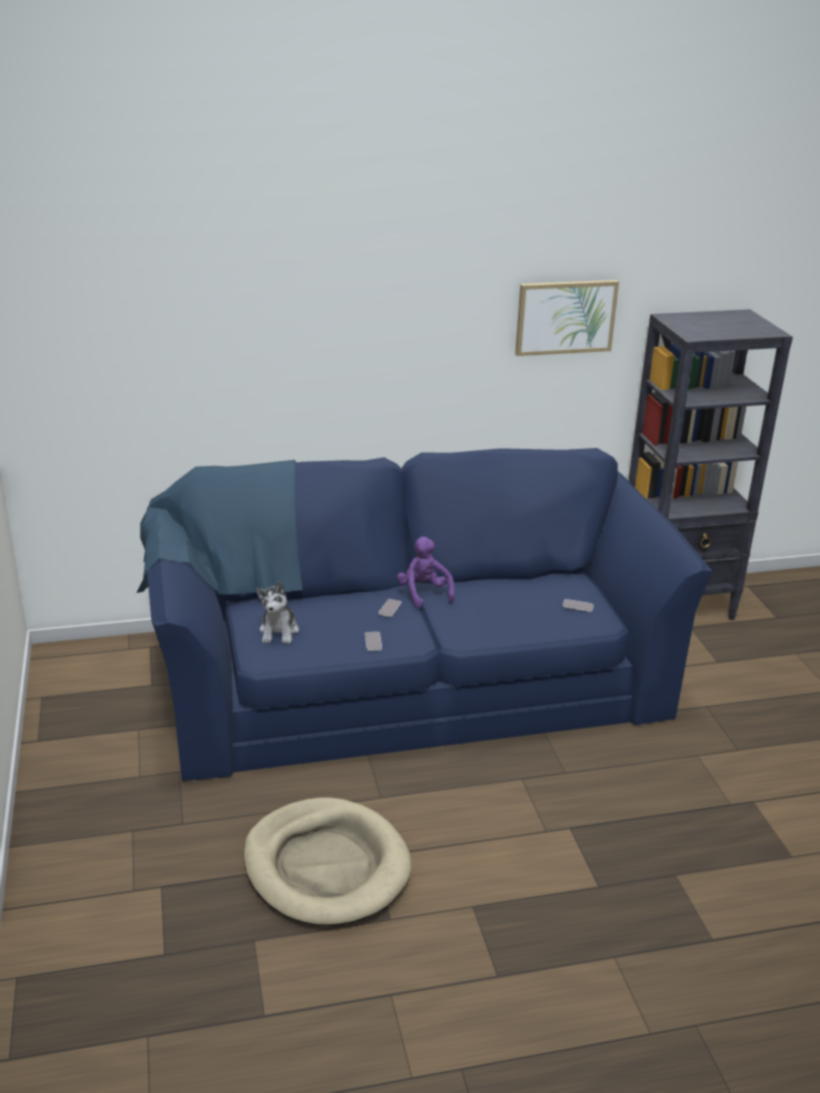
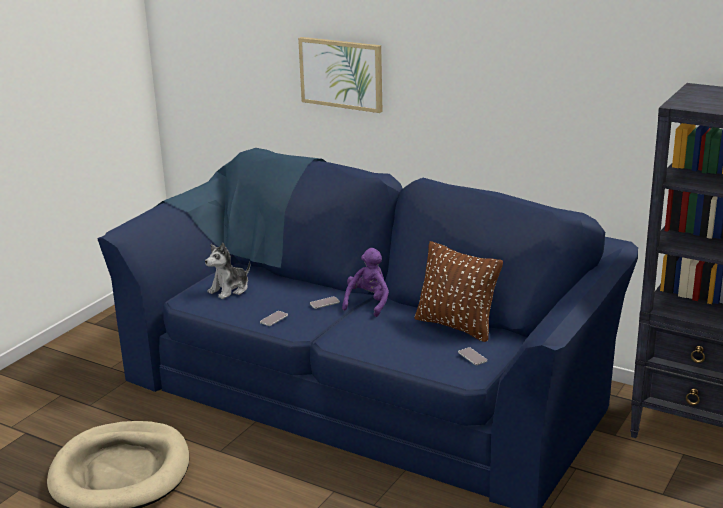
camera: 45 degrees right, 5 degrees down
(519, 585) = (456, 326): none -> brown pillow
(565, 317) = (594, 72): picture -> picture (341, 74)

